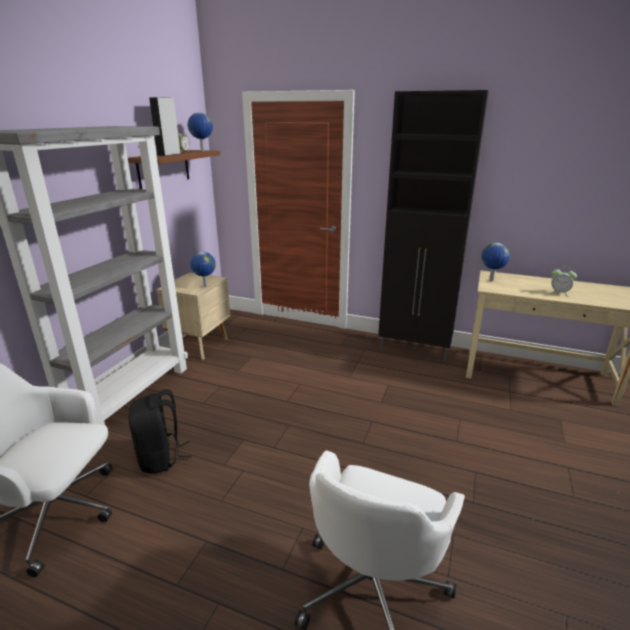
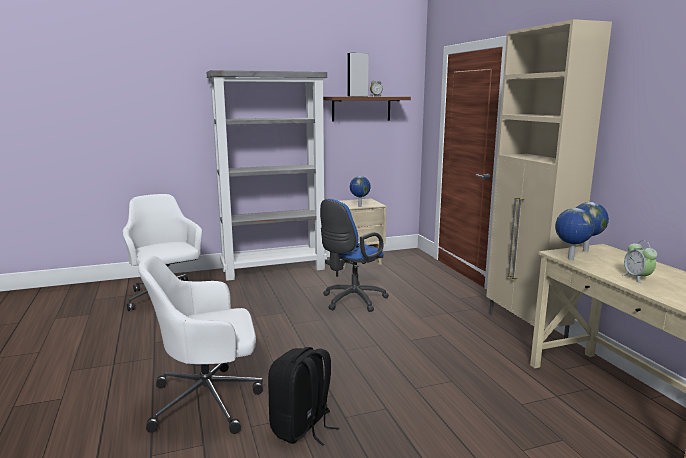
camera: 50 degrees right, 10 degrees down
(161, 457) = (236, 299): black backpack -> black backpack (302, 428)
(202, 151) = (396, 96): globe -> globe (570, 259)
(275, 391) = (351, 301): none -> blue office chair
(415, 349) = (526, 328): black cabinet -> beige cabinet

